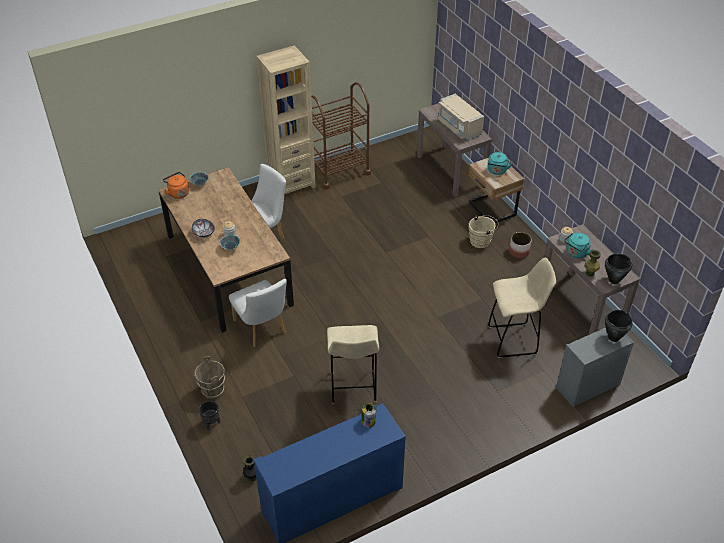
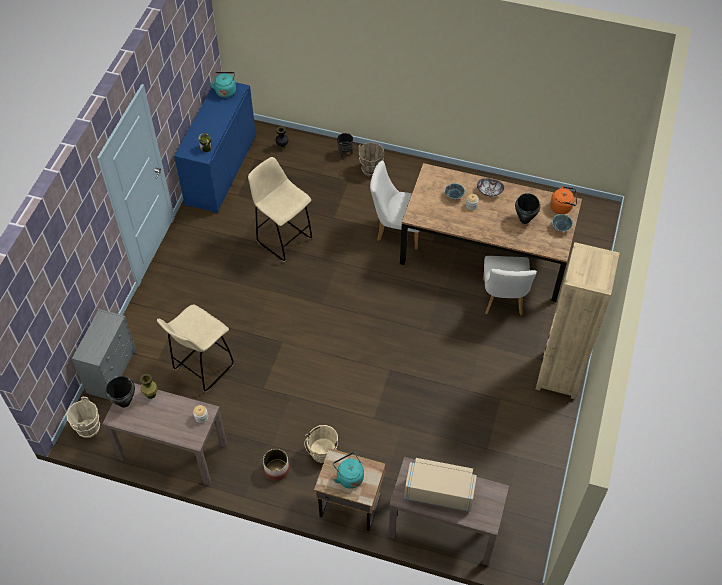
camera: 135 degrees right, 10 degrees up
(339, 171) = (541, 428): brown cart -> none
(576, 253) = (179, 408): turquoise kettle -> turquoise kettle (225, 91)
(613, 337) = (91, 350): black cooking pot -> black cooking pot (525, 219)
(634, 359) = (88, 428): none -> beige bucket

